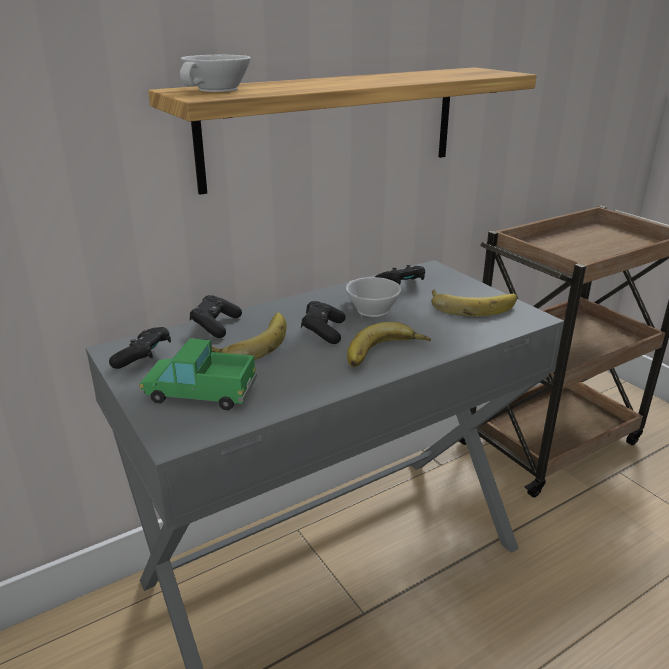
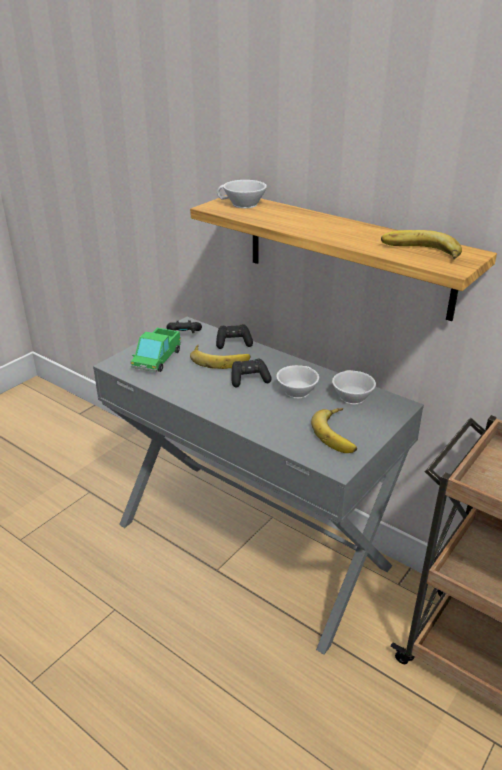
camera: 70 degrees right, 5 degrees up
(200, 392) = (157, 359): toy truck -> toy truck turned 150 degrees counterclockwise
(386, 354) = (232, 408): banana -> banana (420, 252)
(401, 286) = (350, 396): black game controller -> white cup

